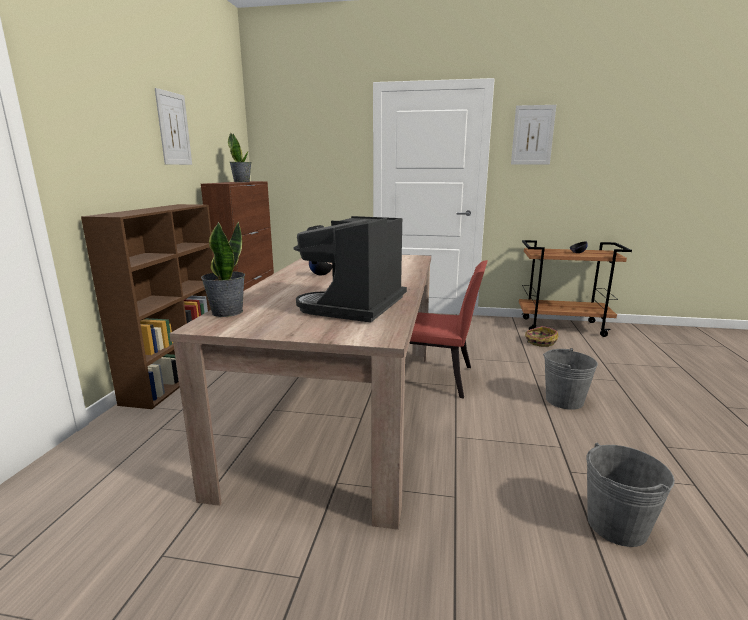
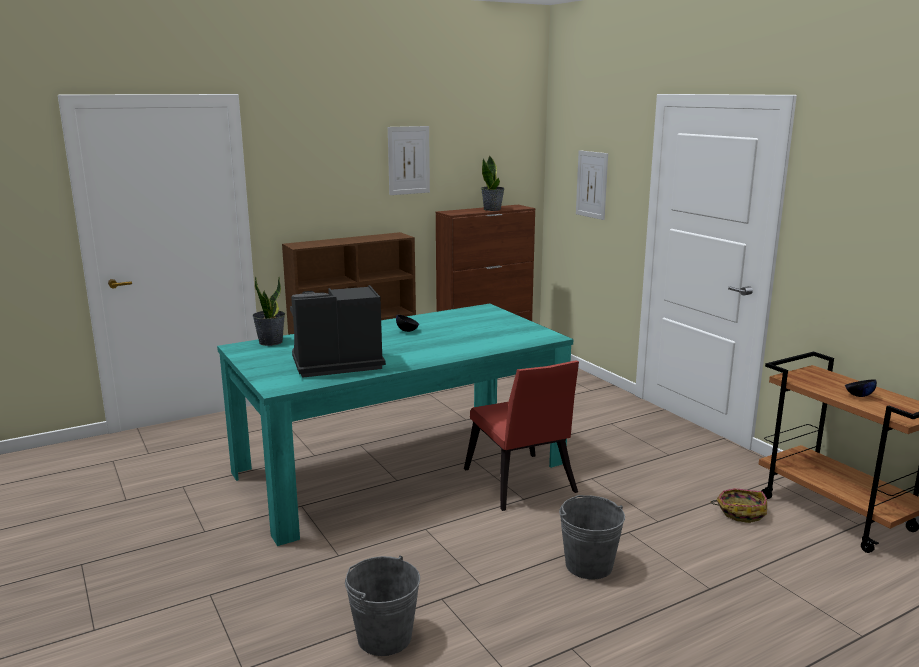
camera: 50 degrees right, 0 degrees up
(343, 408) = (400, 468): beige dining table -> turquoise dining table
(533, 135) = (842, 187): picture -> picture (592, 184)

